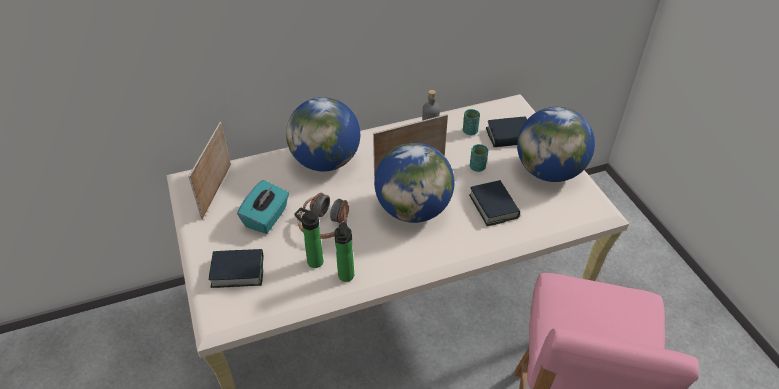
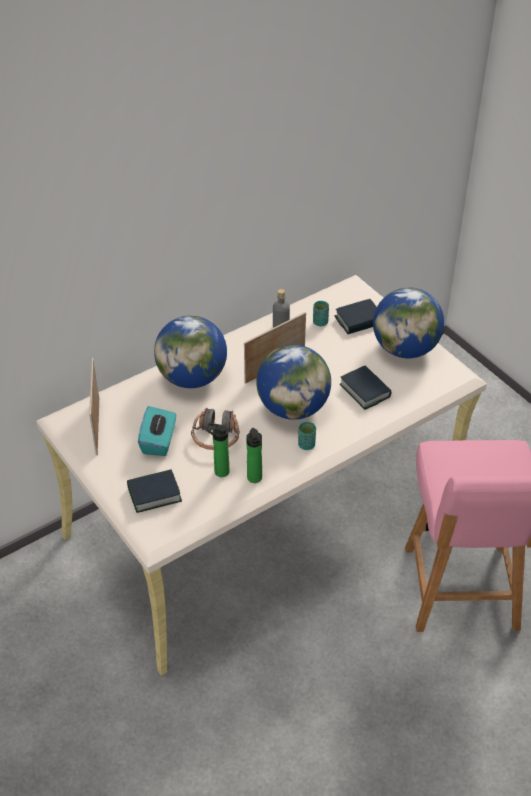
camera: 15 degrees left, 0 degrees up
(477, 167) = (338, 356): turquoise cup -> turquoise cup (306, 445)

